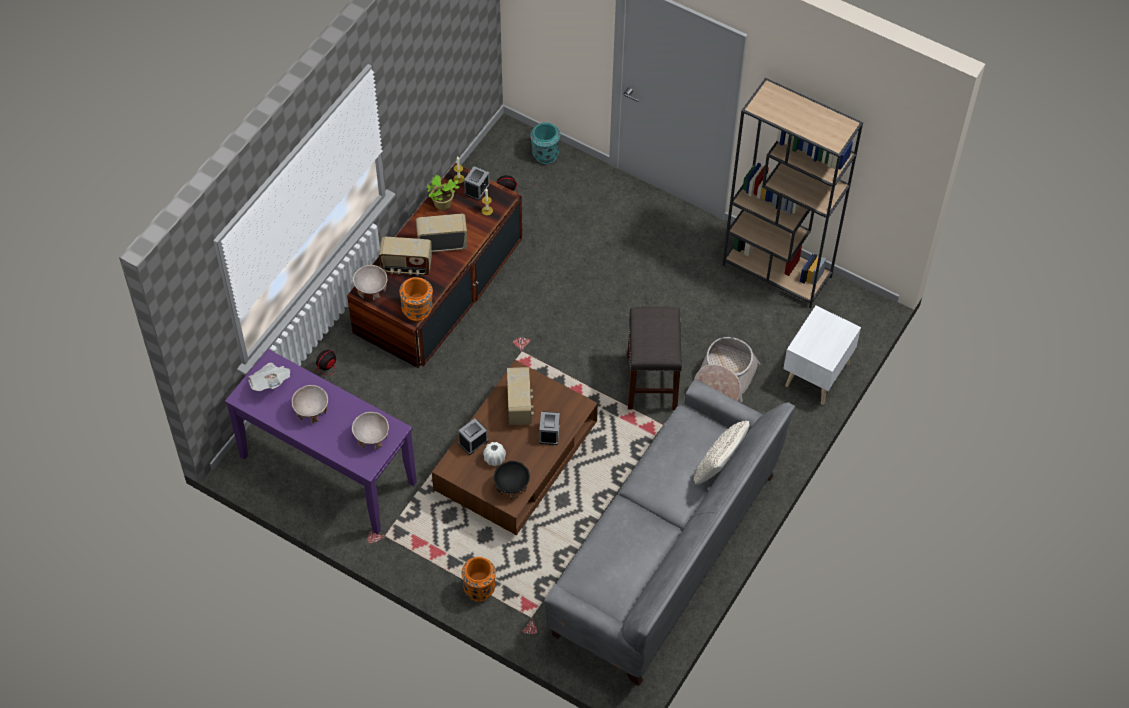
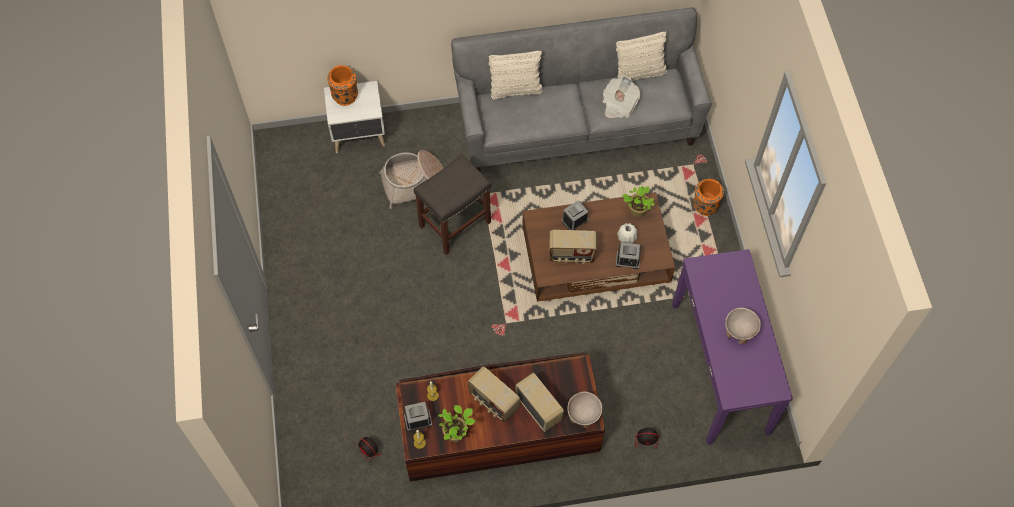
camera: 130 degrees left, 5 degrees up
(270, 382) = (747, 380): newspaper -> newspaper (618, 104)
(371, 438) = (718, 275): beige bowl -> none
(417, 310) = (570, 366): orange vase -> orange vase (345, 96)
(512, 487) = (636, 211): black bowl -> potted plant
(520, 406) = (571, 254): radio -> radio turned 135 degrees counterclockwise
(545, 155) = (304, 454): turquoise vase -> none
(642, 583) = (639, 73): none -> beige pillow
(777, 270) = (286, 215): bookcase -> none

